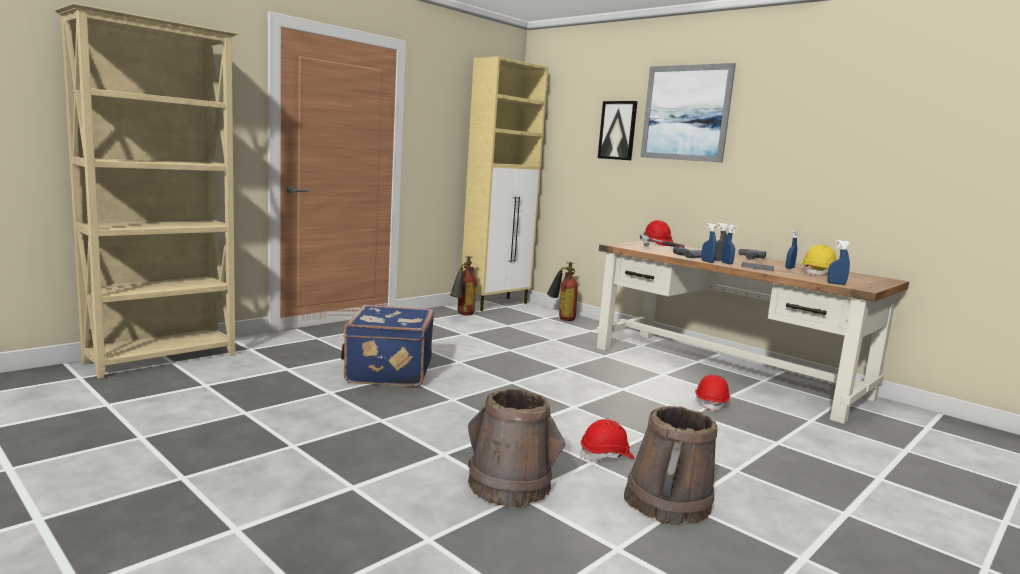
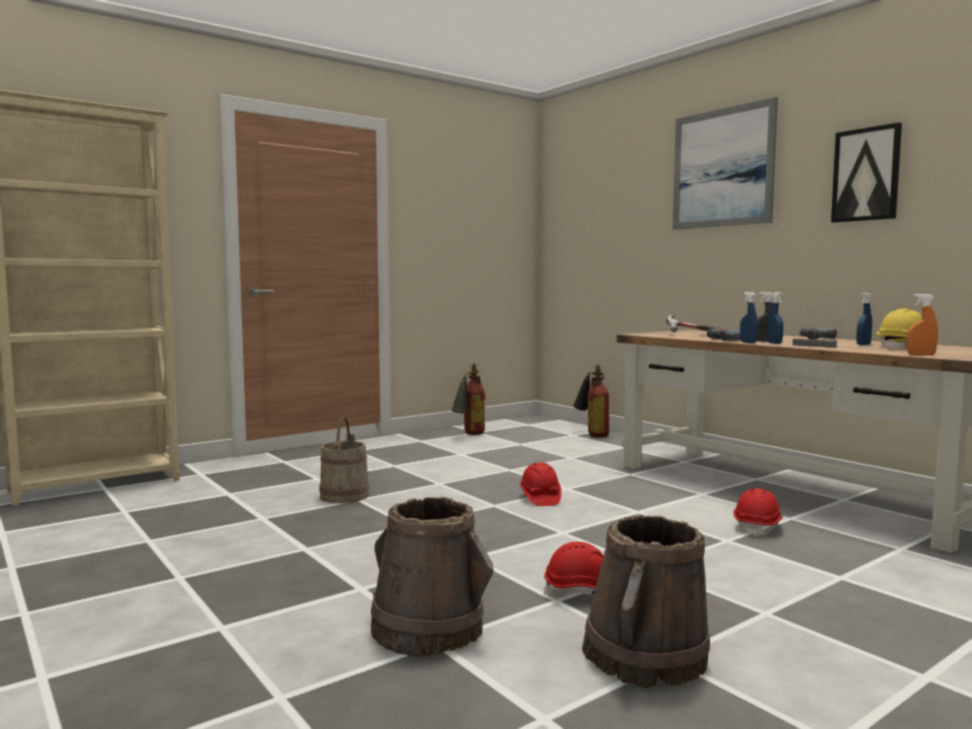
camera: 10 degrees right, 5 degrees down
(387, 372) = (344, 495): blue suitcase -> beige bucket
(496, 304) = (517, 422): beige cabinet -> none
(618, 130) = (645, 201): picture -> picture (866, 174)
(657, 243) = (696, 331): red hard hat -> red hard hat (540, 498)
(836, 283) = (921, 355): blue spray bottle -> orange spray bottle

